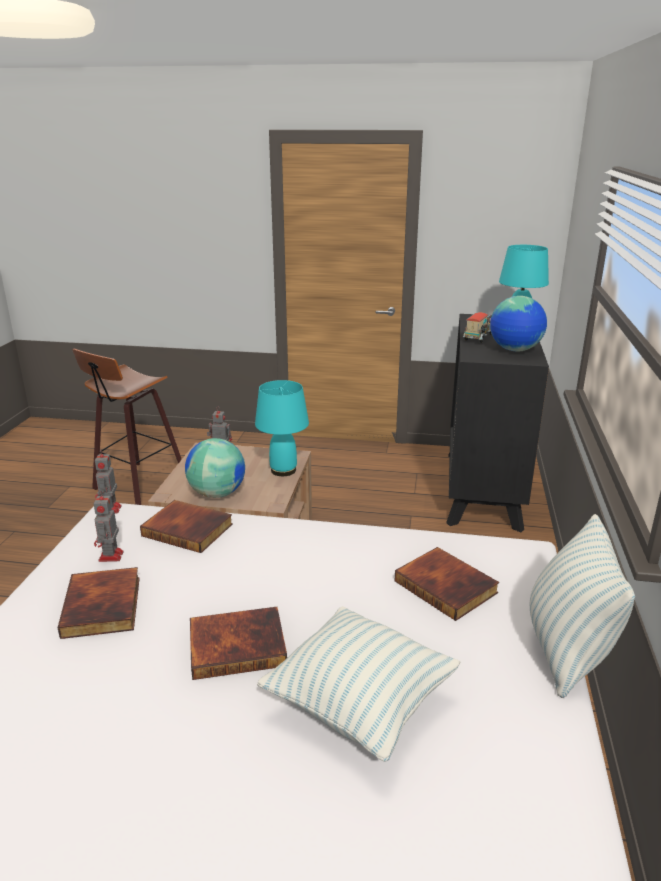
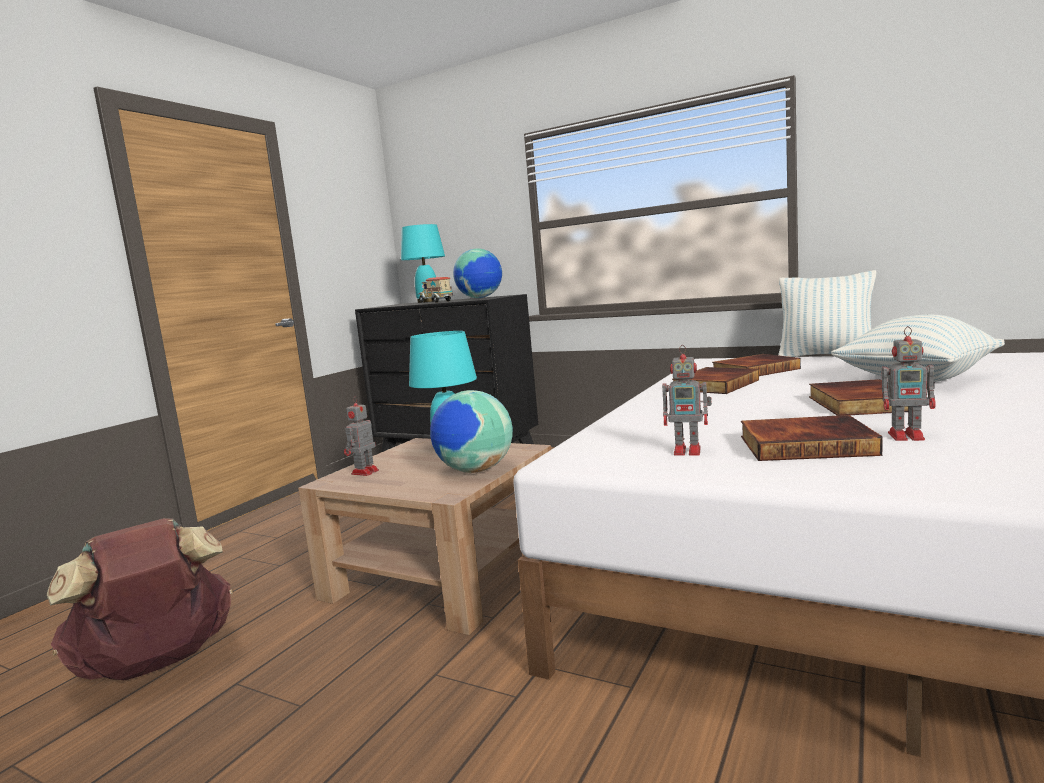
camera: 70 degrees left, 15 degrees down
(110, 510) = (555, 461): toy robot -> toy robot (908, 436)
(138, 486) = (158, 664): stool -> brown backpack
(189, 529) = (633, 427): book -> book (714, 385)

